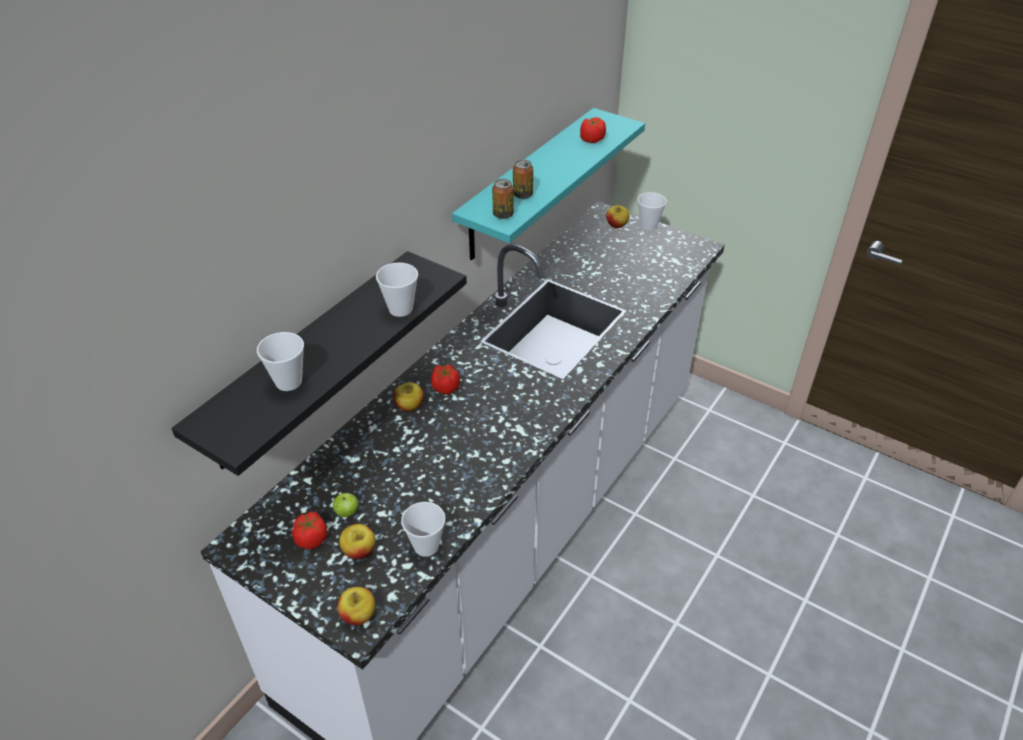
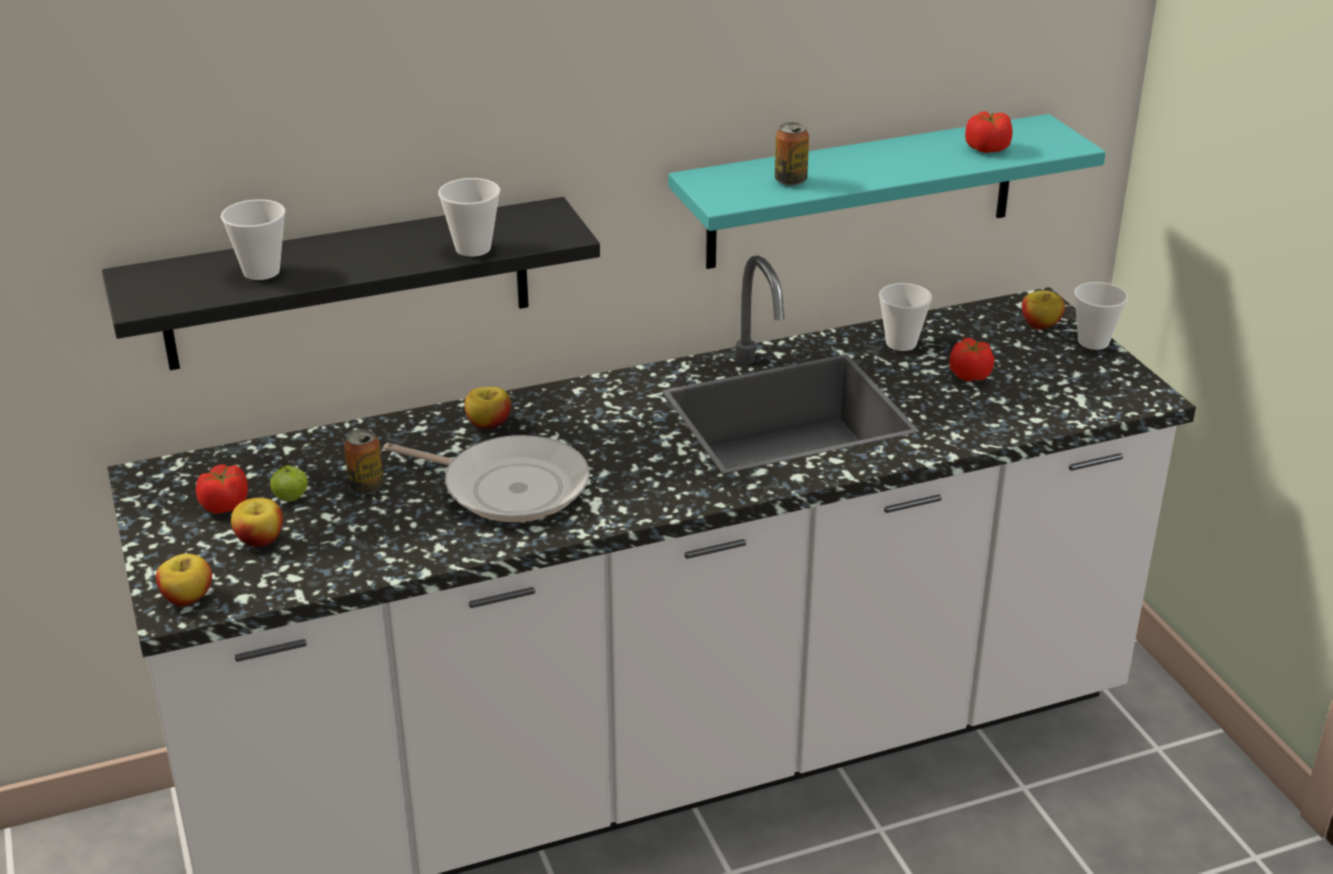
camera: 35 degrees right, 10 degrees down
(426, 546) = (336, 569): cup -> cup (901, 343)
(445, 387) = (556, 422): tomato -> tomato (970, 375)
(464, 442) = (508, 487): none -> frying pan
(503, 215) = (731, 193): can -> can (366, 487)

